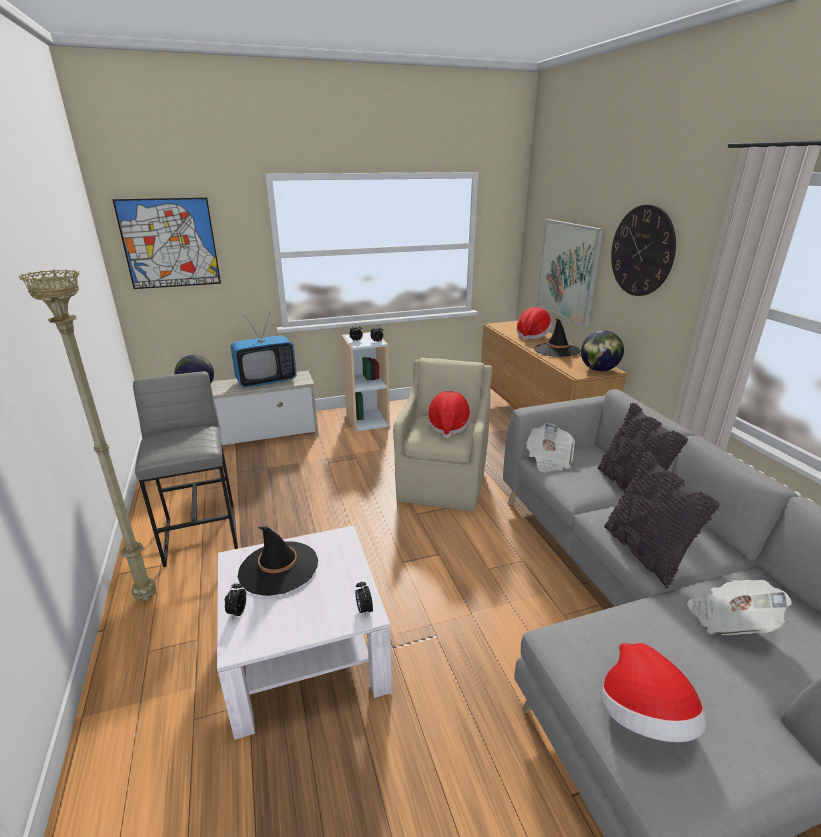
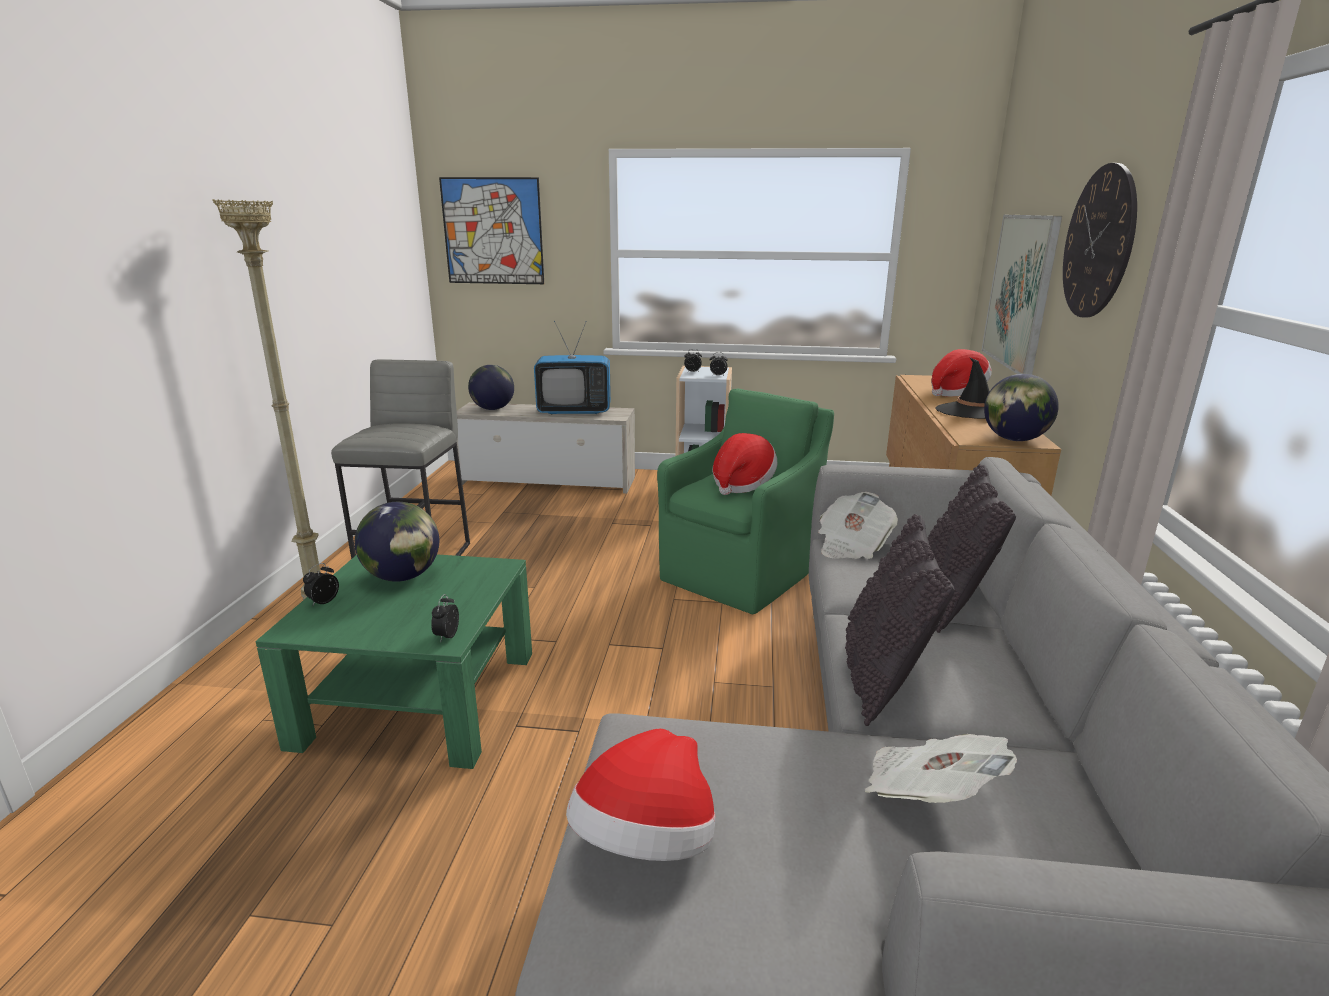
camera: 25 degrees right, 5 degrees down
(278, 568) = (403, 577): black hat -> globe
(305, 652) = (418, 698): white coffee table -> green coffee table
(443, 482) = (741, 573): beige armchair -> green armchair

